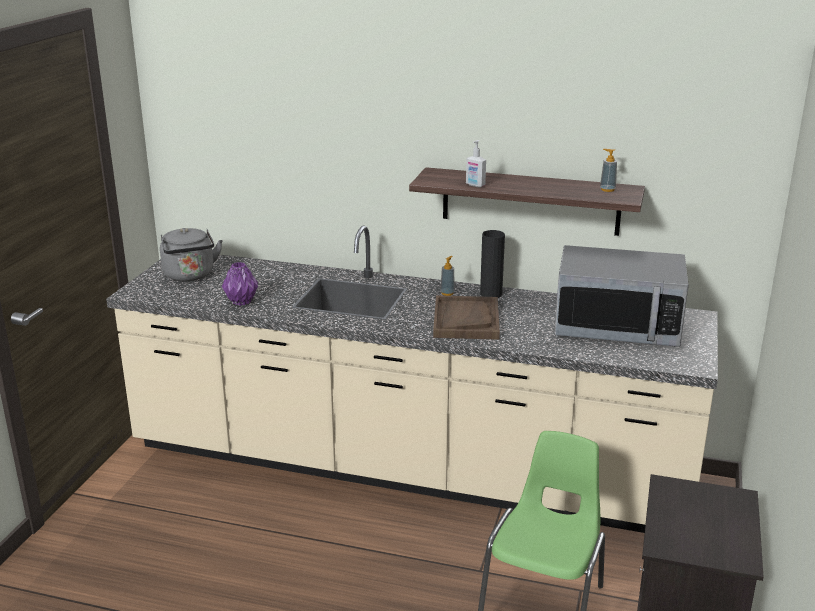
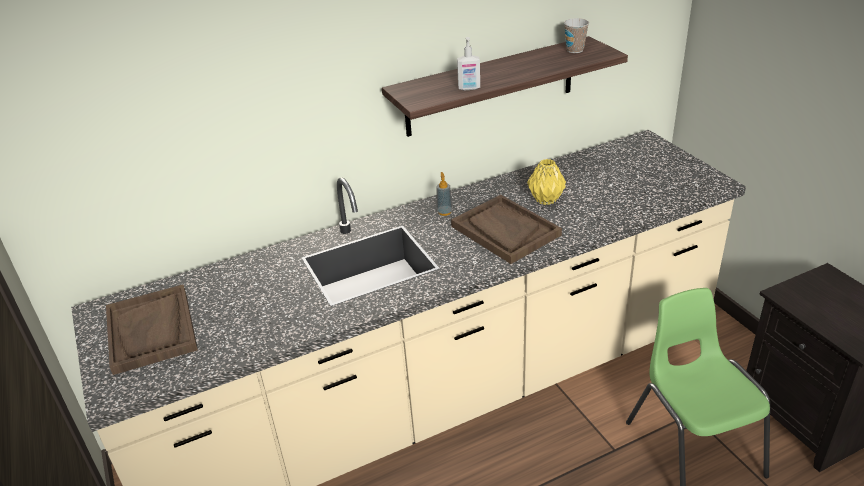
camera: 40 degrees left, 10 degrees up
(190, 276) = (152, 330): grey kettle -> brown tray
(242, 302) = (268, 329): purple vase -> none
(491, 294) = (480, 194): black vase -> none
(532, 316) = (546, 199): none -> yellow vase
(607, 189) = (575, 50): soap dispenser -> cup
(617, 327) = (617, 177): microwave -> none

